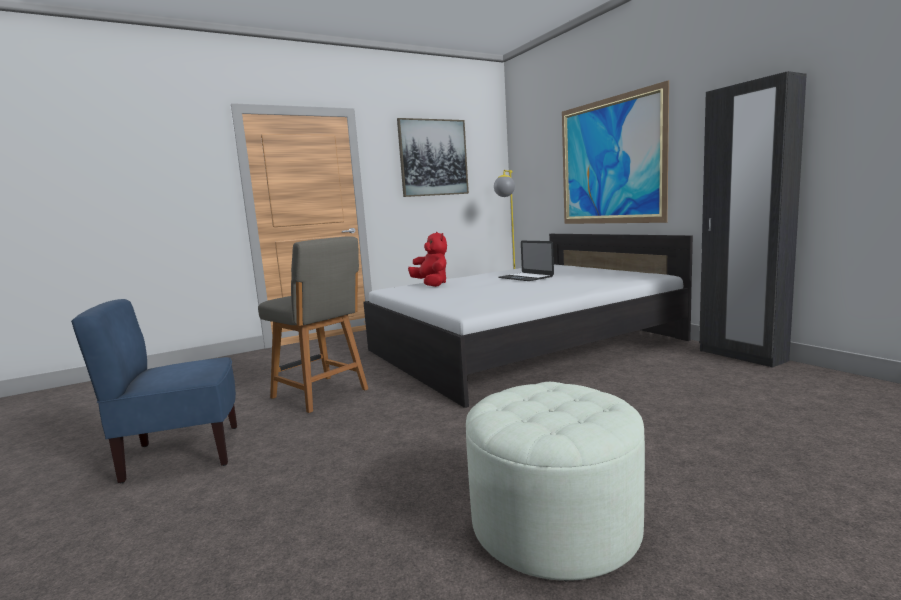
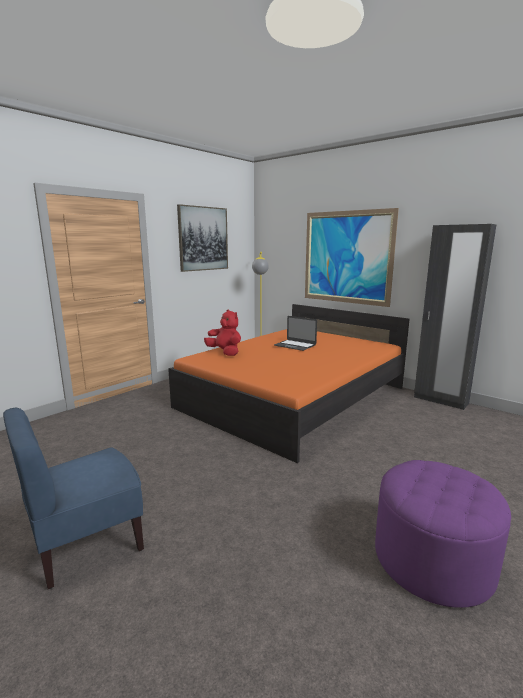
camera: 20 degrees left, 5 degrees up
(321, 394) = (167, 460): grey chair -> none
(522, 345) = (293, 397): white bed -> orange bed
(554, 523) = (432, 560): white ottoman -> purple ottoman

